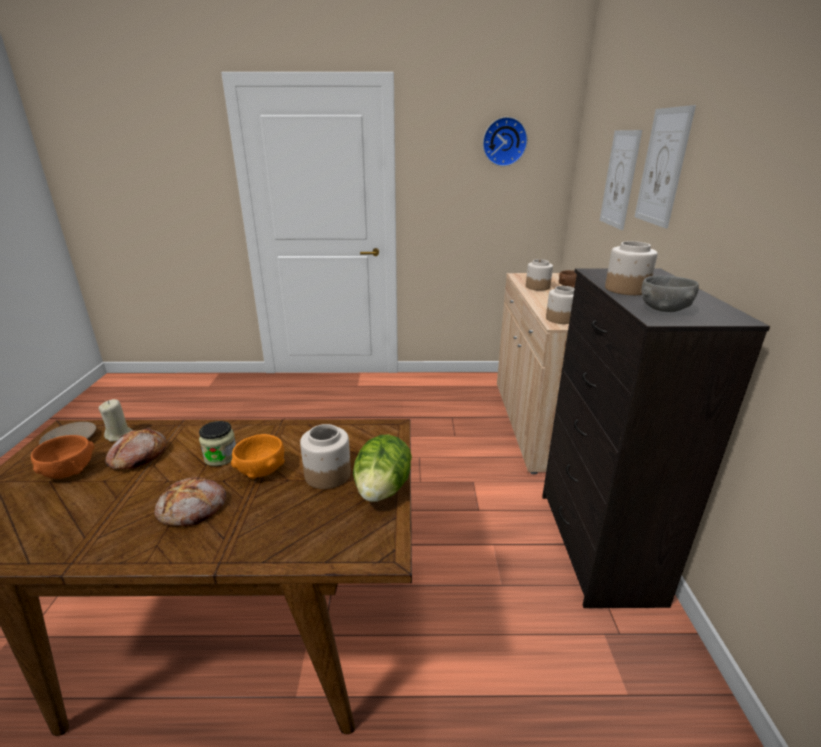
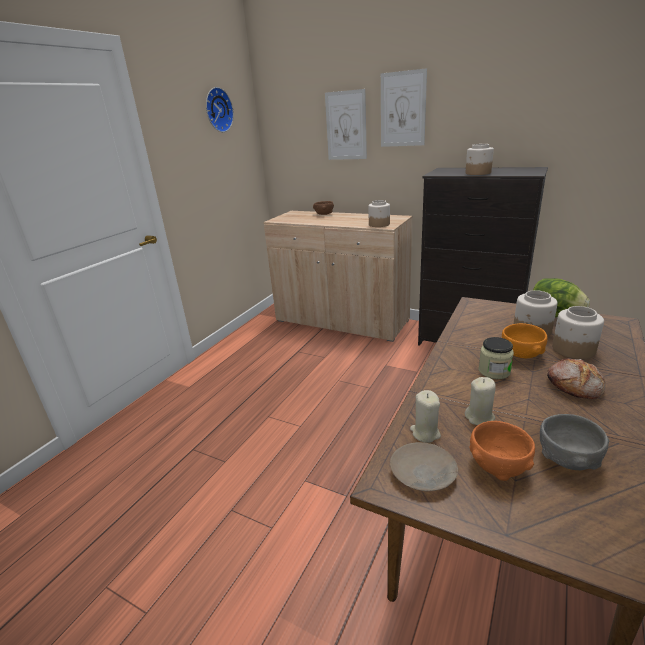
camera: 60 degrees left, 0 degrees up
(138, 457) = (479, 417): bread -> beige candle
(537, 287) = (309, 220): jar -> jar (573, 349)
(664, 310) = (519, 172): grey bowl -> grey bowl (568, 459)

